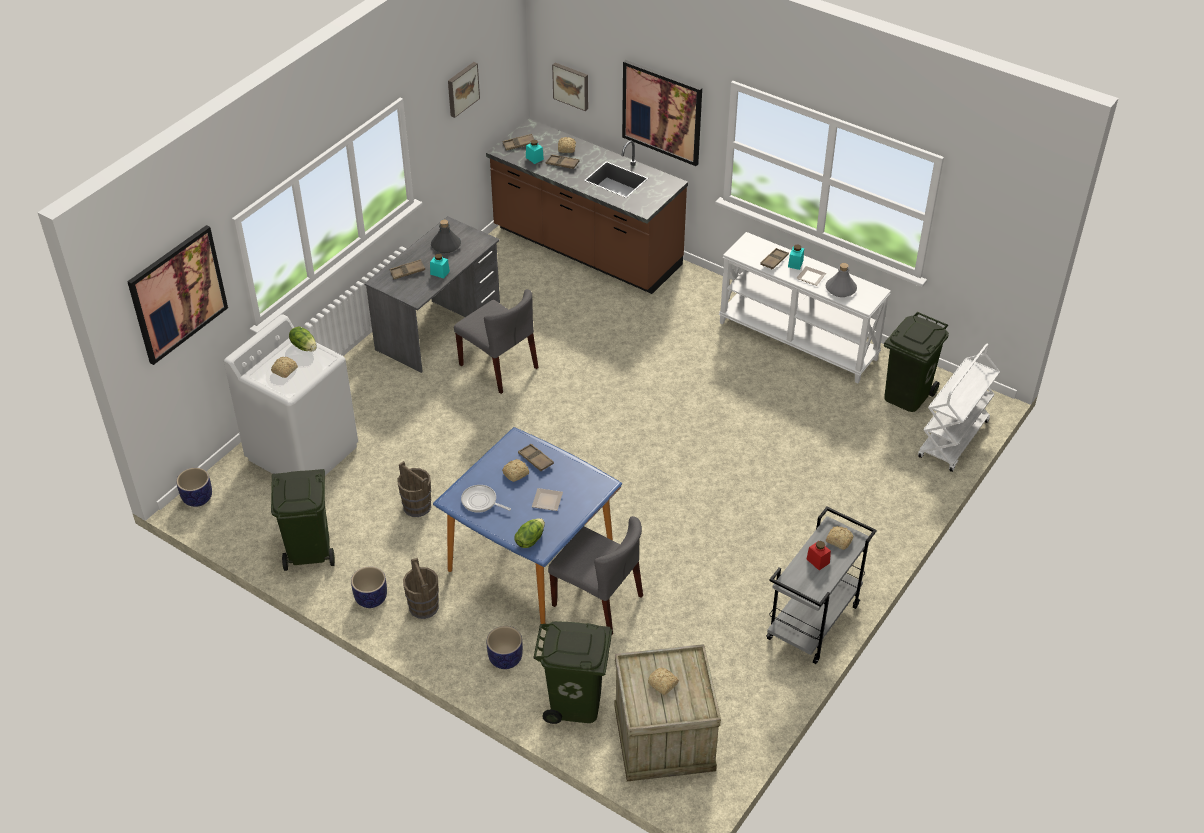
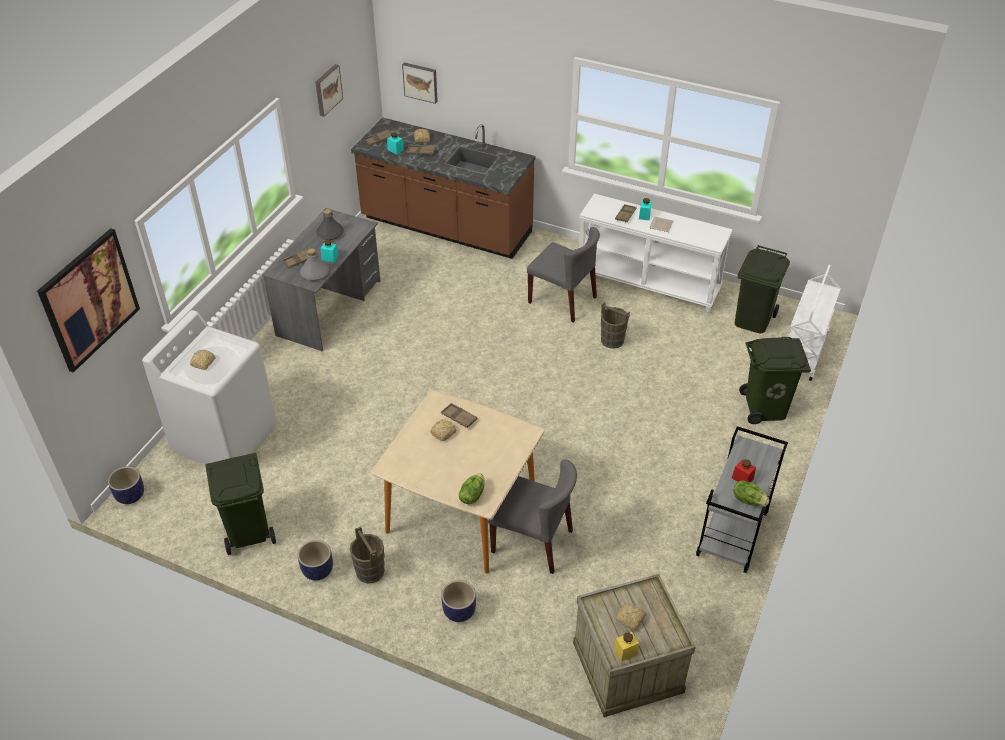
camera: 10 degrees left, 0 degrees up
(304, 346) = (218, 338): lettuce -> lettuce (748, 500)
(417, 507) = (344, 475): brown bucket -> brown bucket (612, 340)
(481, 502) = (416, 464): frying pan -> none
(499, 366) = (392, 337): grey chair -> grey chair (563, 300)
(531, 561) = (462, 512): blue dining table -> beige dining table
(546, 501) = (478, 456): plate -> none
(575, 704) = (536, 646): green trash can -> green trash can (765, 408)
(649, 713) = (625, 651): none -> yellow jar
(662, 112) = (508, 95): picture -> none
(838, 540) = (755, 456): bread -> none
(841, 289) = (689, 232): grey bottle -> grey bottle (315, 273)

